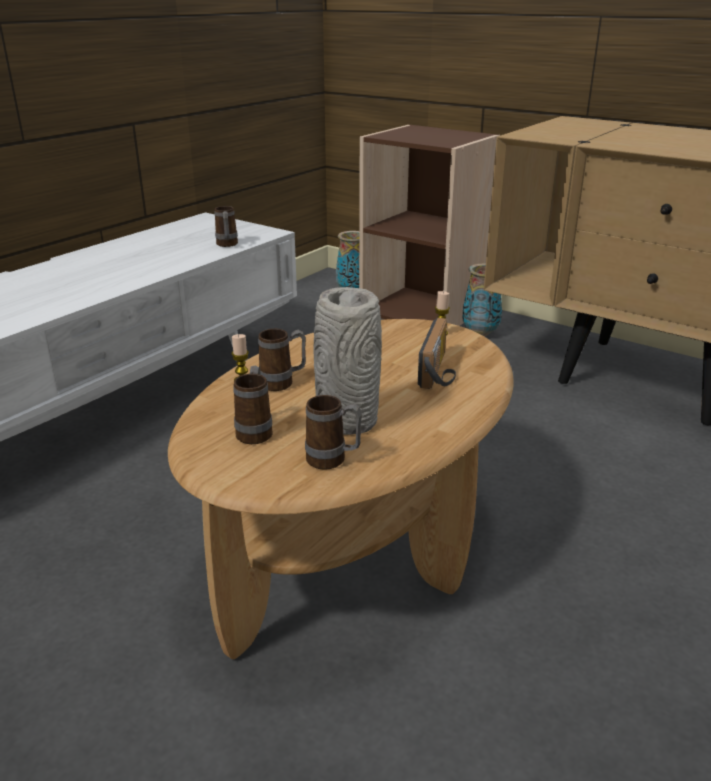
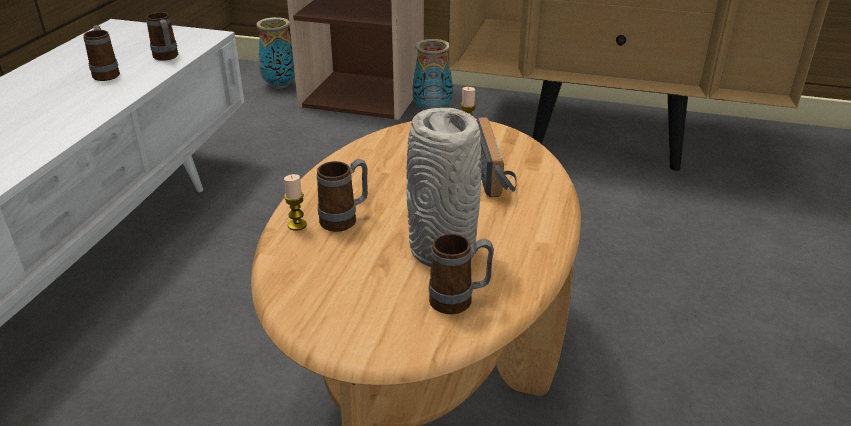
camera: 20 degrees left, 5 degrees up
(255, 431) = (354, 284): mug -> mug (106, 73)

